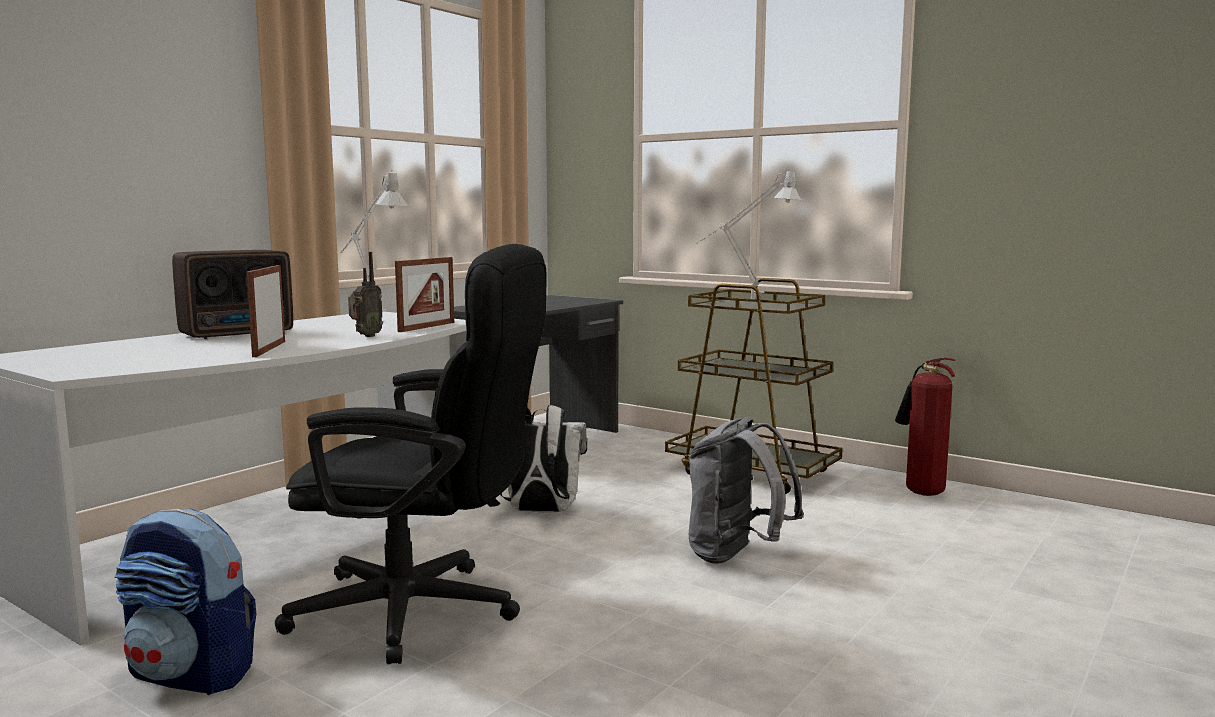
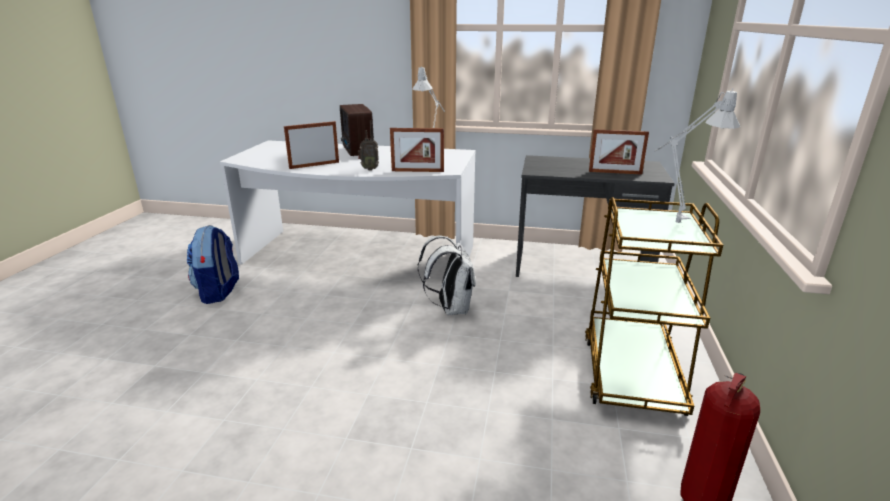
camera: 65 degrees right, 15 degrees up
(240, 334) = (357, 151): radio -> radio turned 45 degrees clockwise
(425, 612) = (291, 320): black office chair -> none
(563, 303) = (615, 172): none -> picture frame
(737, 556) = (428, 405): grey backpack -> none

